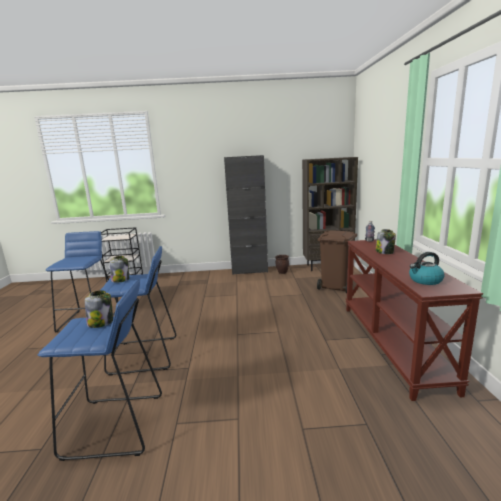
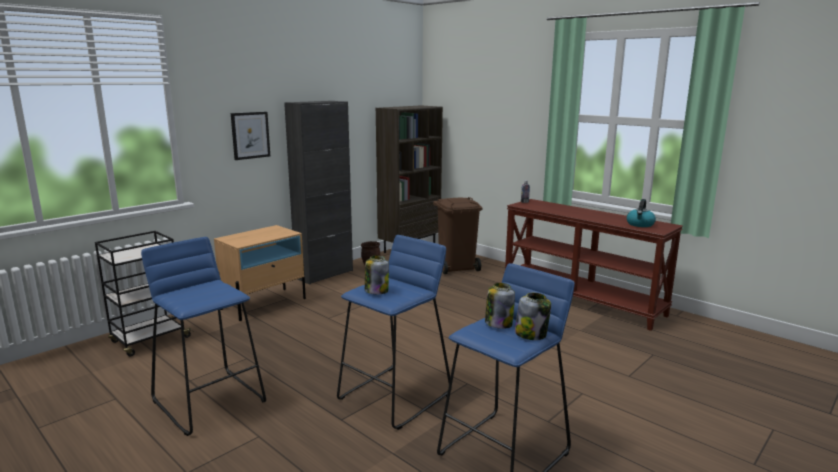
camera: 45 degrees left, 0 degrees up
(194, 279) = (264, 303): none -> beige nightstand
(201, 178) = (250, 135): none -> picture
(385, 252) = (562, 209): jar -> jar (531, 334)

